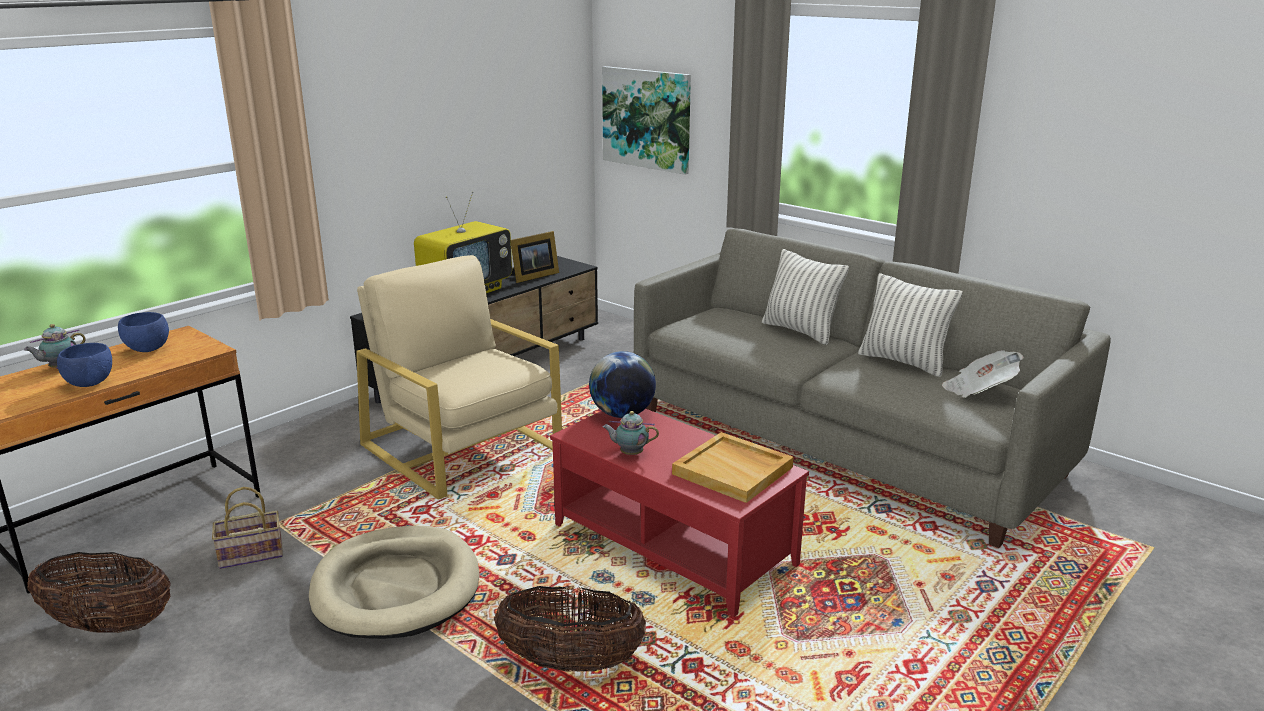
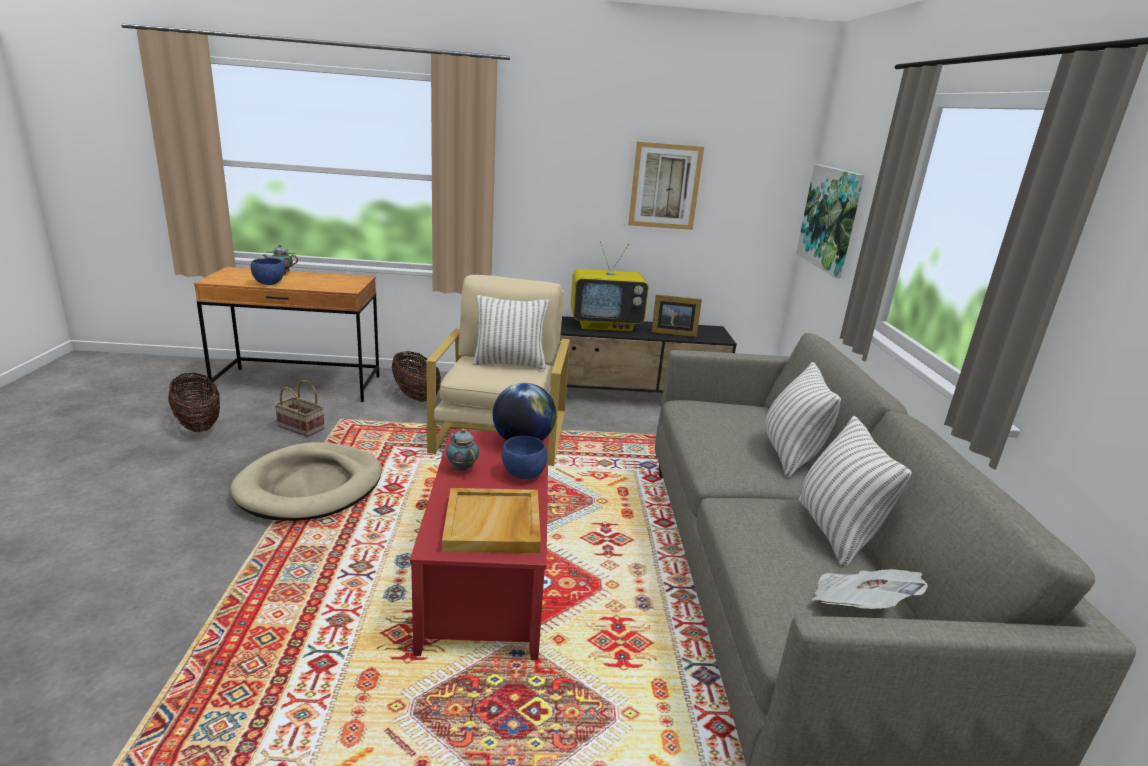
camera: 45 degrees right, 0 degrees up
(148, 349) = (329, 279): blue bowl -> blue bowl (524, 475)
(468, 361) = (509, 363): none -> pillow
(477, 117) = (665, 186): none -> picture
(571, 663) = (279, 597): basket -> basket (416, 396)

